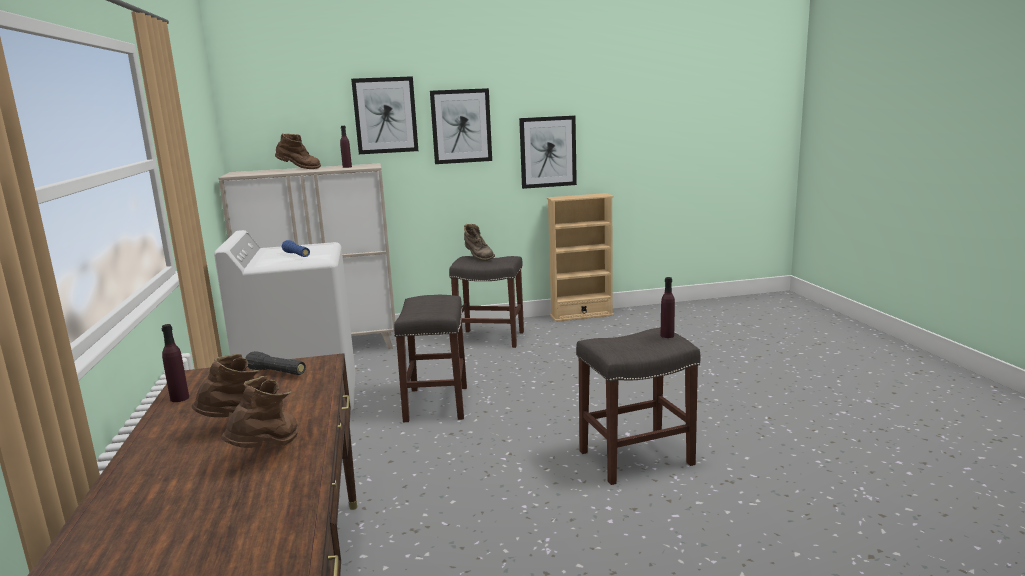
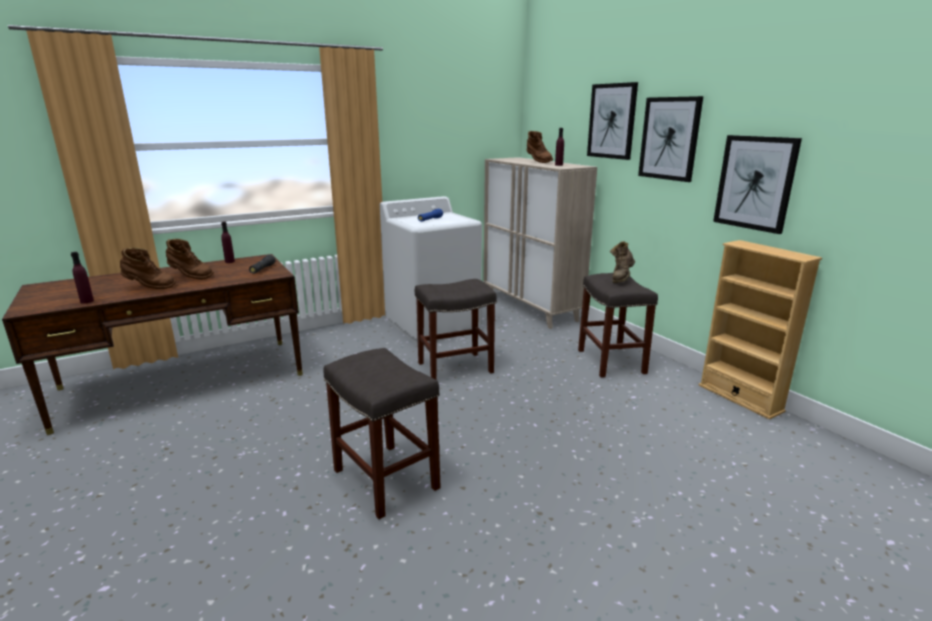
camera: 70 degrees right, 5 degrees up
(667, 335) = (392, 381): purple bottle -> purple bottle (87, 301)

